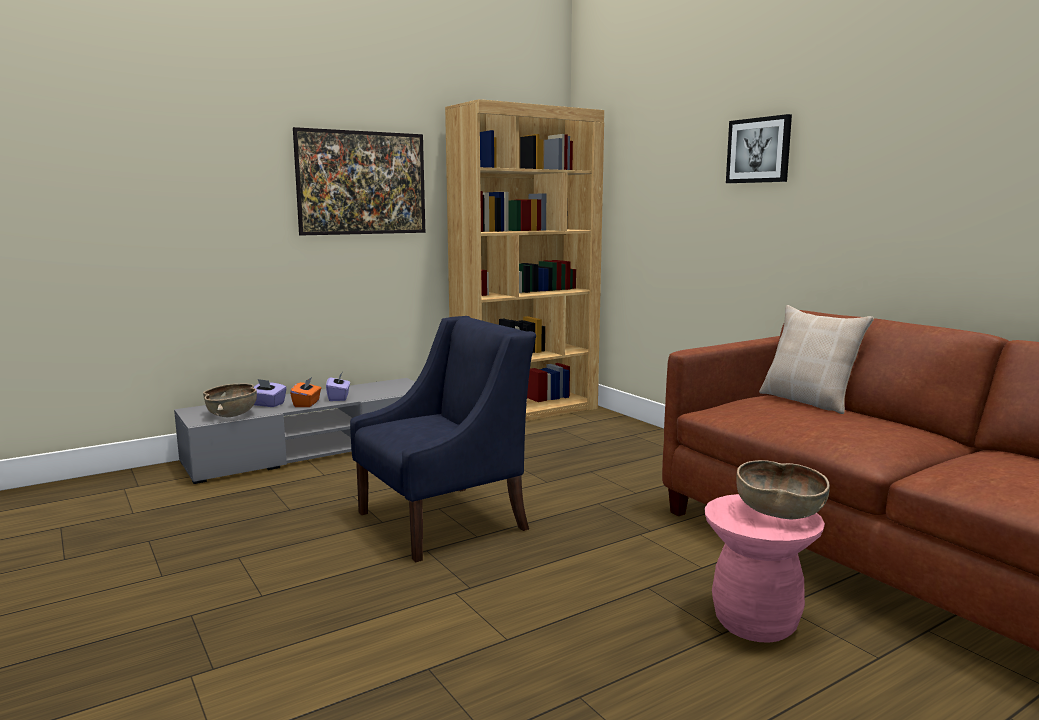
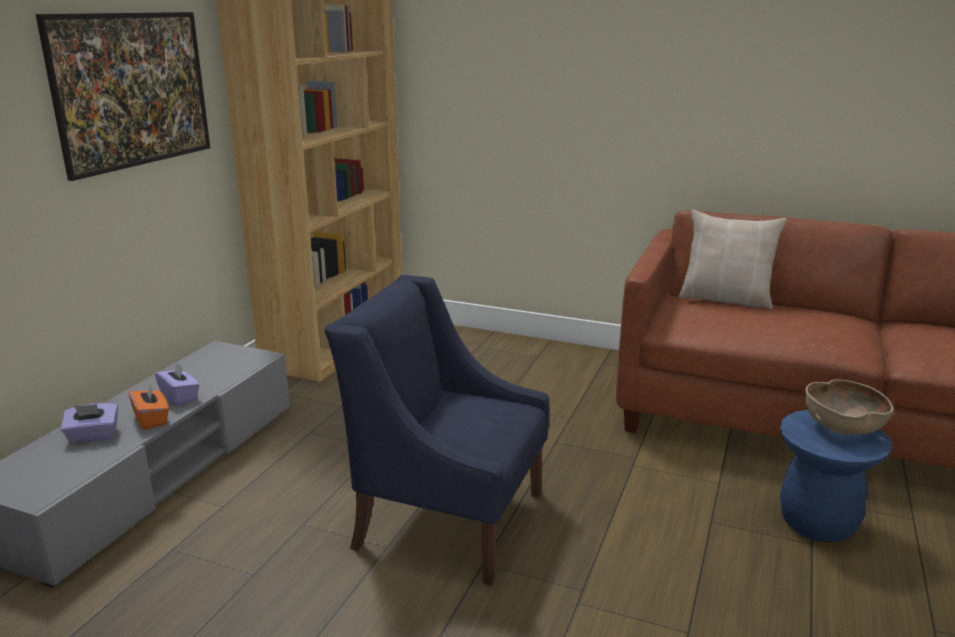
camera: 35 degrees left, 10 degrees up
(232, 415) = (69, 470): brown bowl -> none
(444, 520) = (448, 518): blue armchair -> blue armchair turned 90 degrees counterclockwise
(755, 623) = (817, 523): pink stool -> blue stool
(759, 150) = (612, 42): picture -> none

